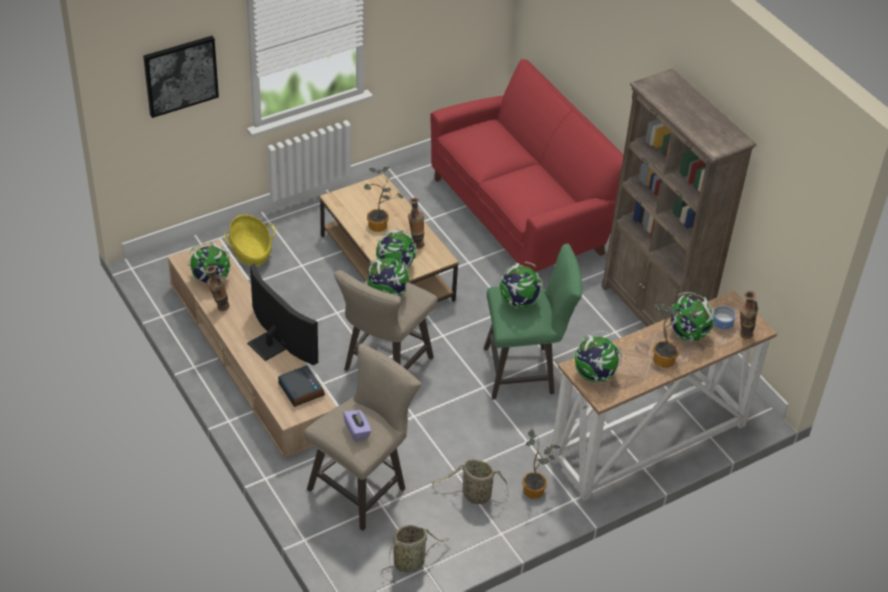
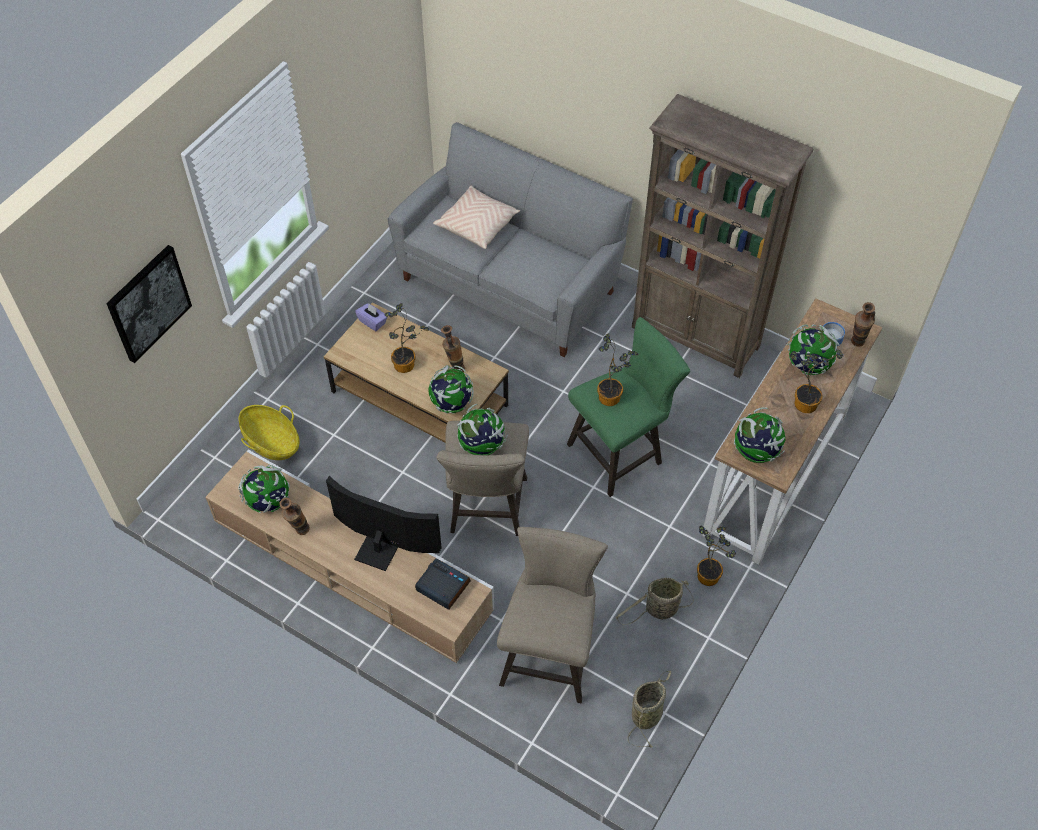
camera: 25 degrees left, 10 degrees up
(357, 431) = (554, 618): purple tissue box -> purple tissue box (372, 322)
(501, 146) = (477, 225): none -> beige pillow
(518, 302) = (612, 396): globe -> potted plant
(520, 215) = (510, 283): red sofa -> grey sofa

